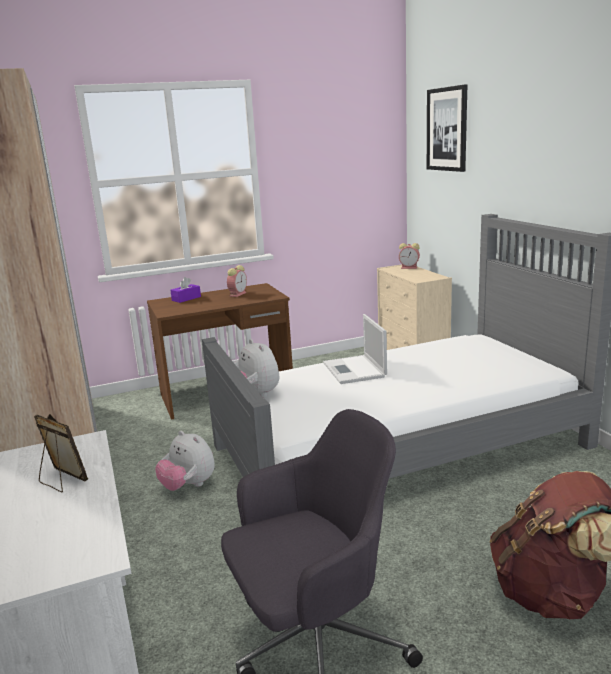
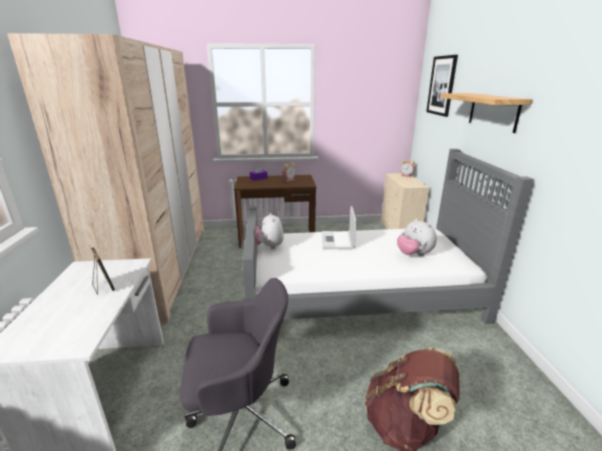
camera: 15 degrees right, 5 degrees up
(188, 486) = (226, 291): plush toy -> plush toy (414, 254)
(539, 155) = (493, 111): none -> shelf

